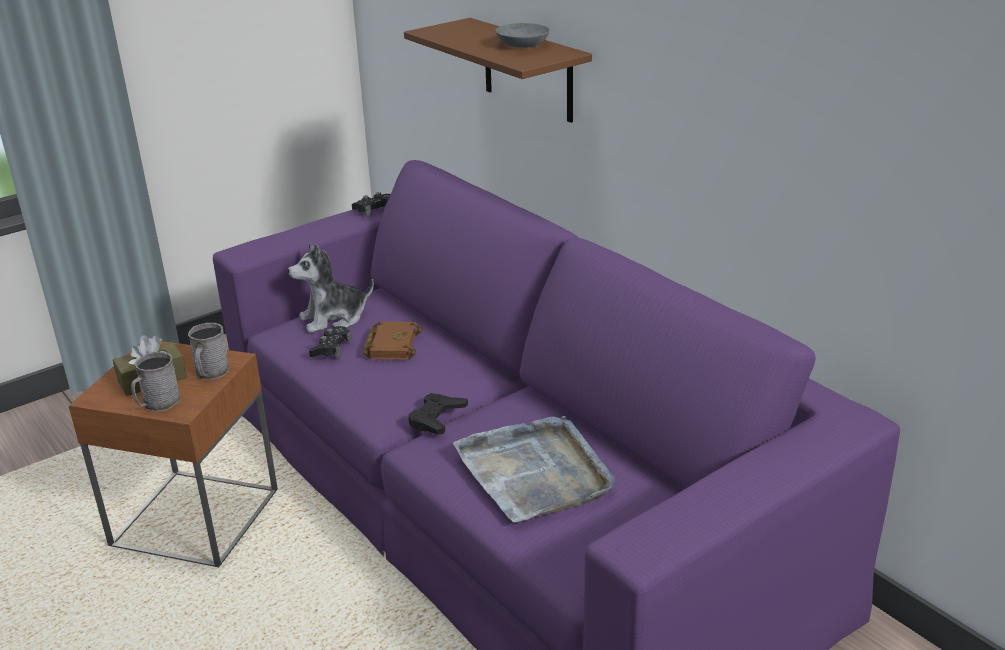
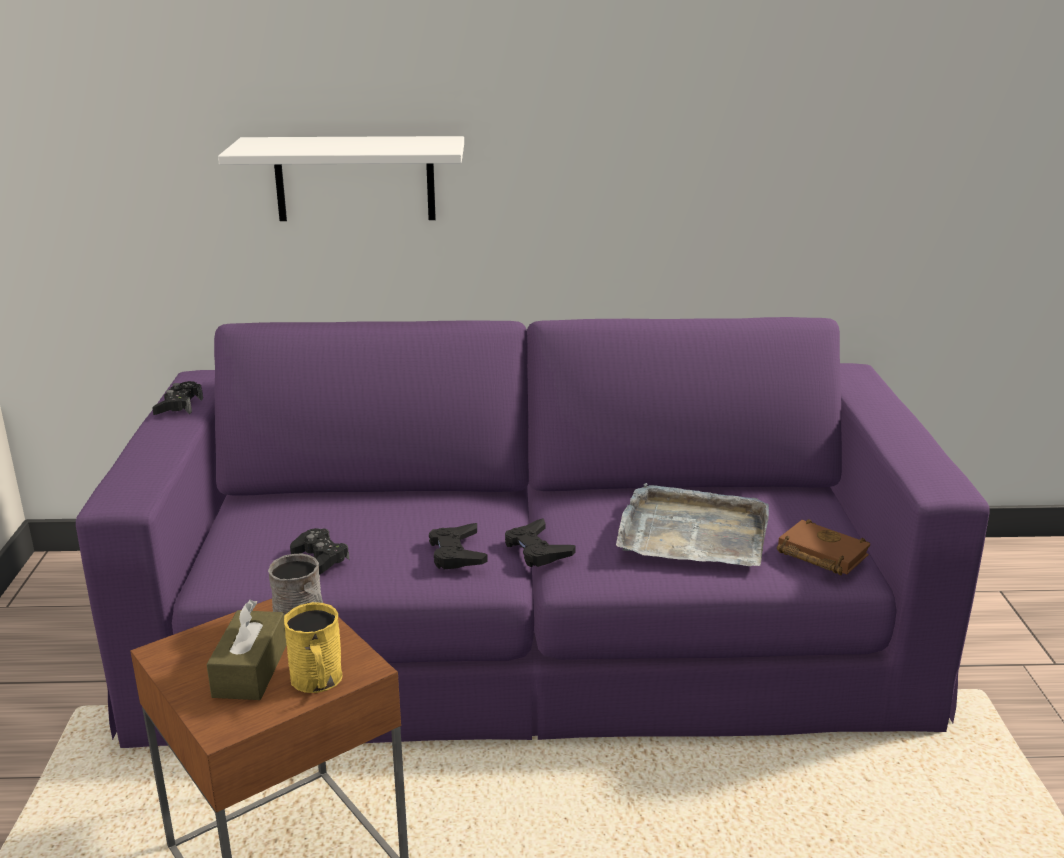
camera: 55 degrees left, 5 degrees down
(158, 404) = (318, 681): grey mug -> yellow mug
(333, 319) = (256, 539): plush toy -> none
(391, 344) = (372, 524): brown book -> brown book (818, 554)
(391, 390) = (457, 553): none -> black game controller
(522, 45) = (385, 142): grey bowl -> none
(528, 70) = (355, 178): brown shelf -> white shelf

